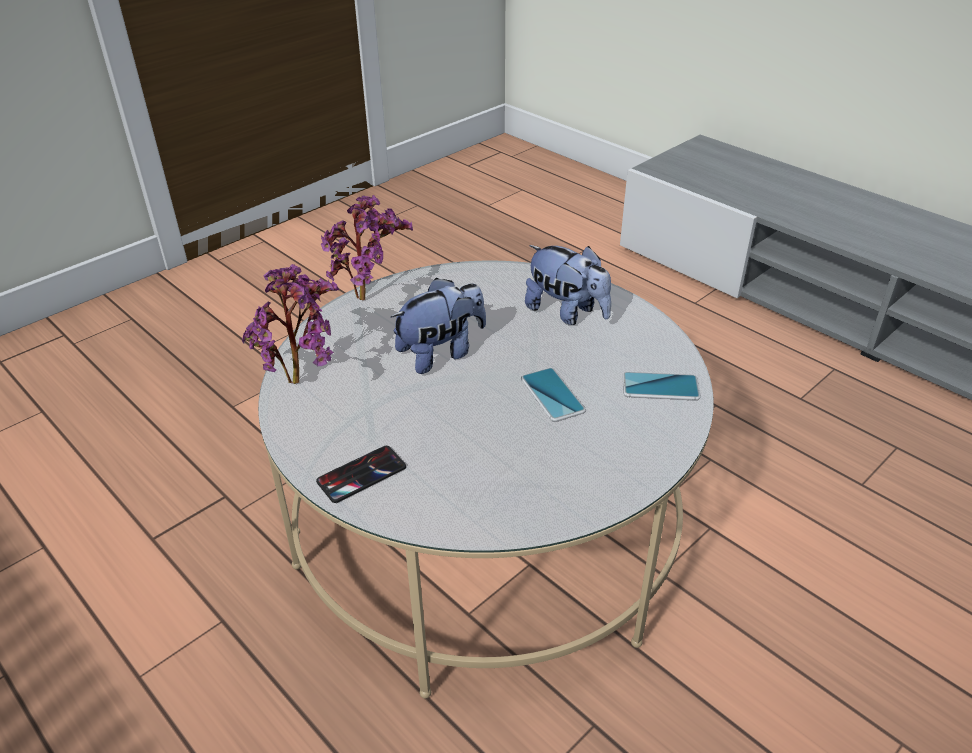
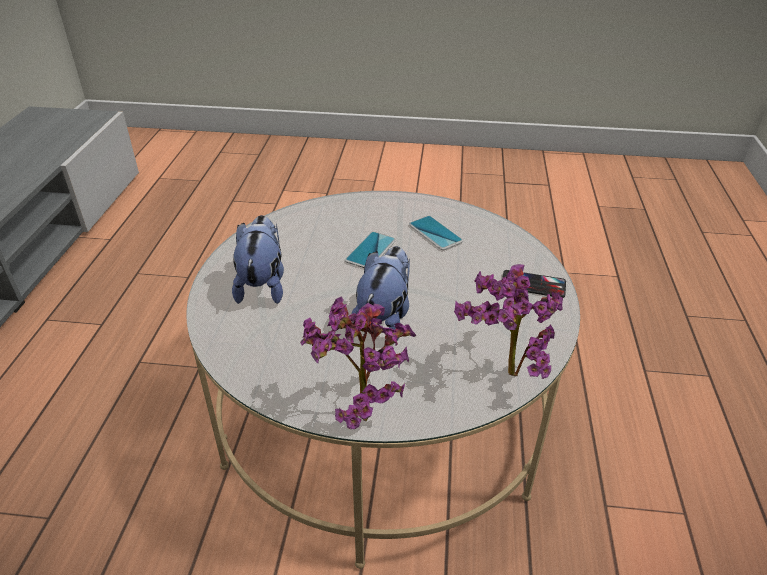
camera: 130 degrees left, 0 degrees up
(441, 353) = (384, 319): plush toy -> plush toy turned 90 degrees clockwise
(660, 387) = (315, 218): phone -> phone (435, 233)

